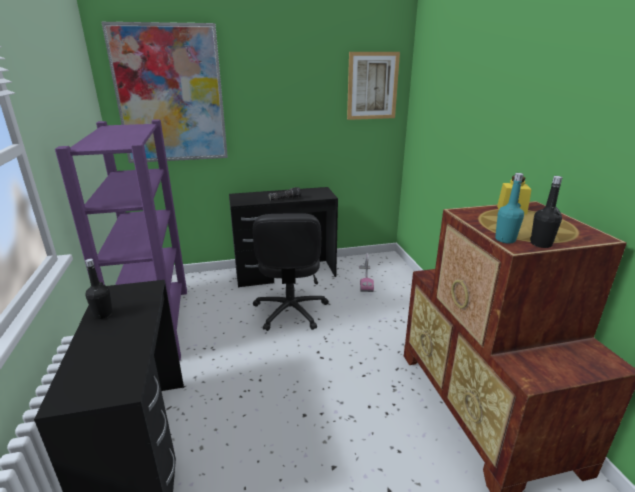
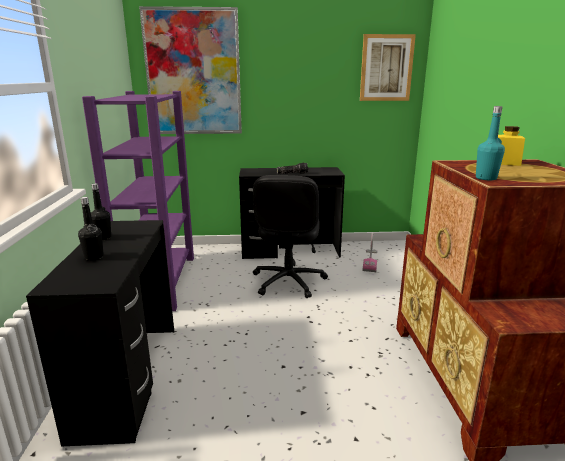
camera: 10 degrees right, 5 degrees down
(541, 244) = (523, 182): black bottle -> black bottle (94, 257)

